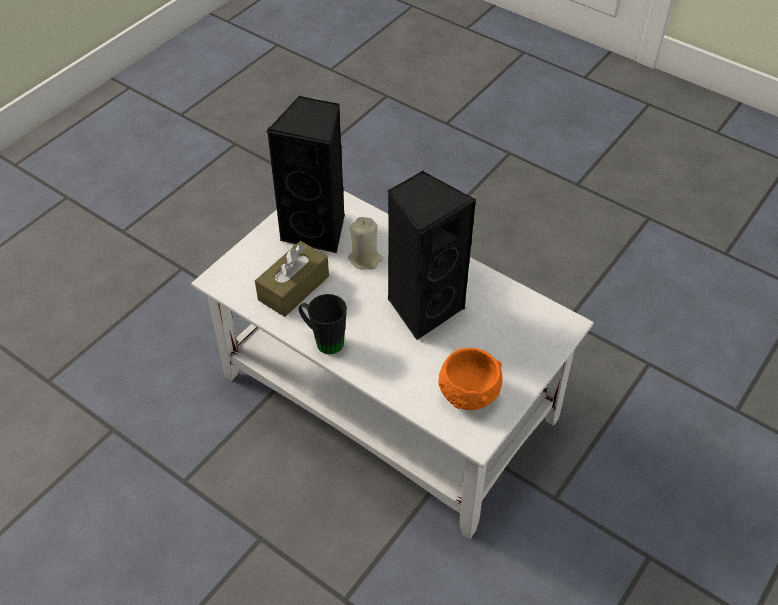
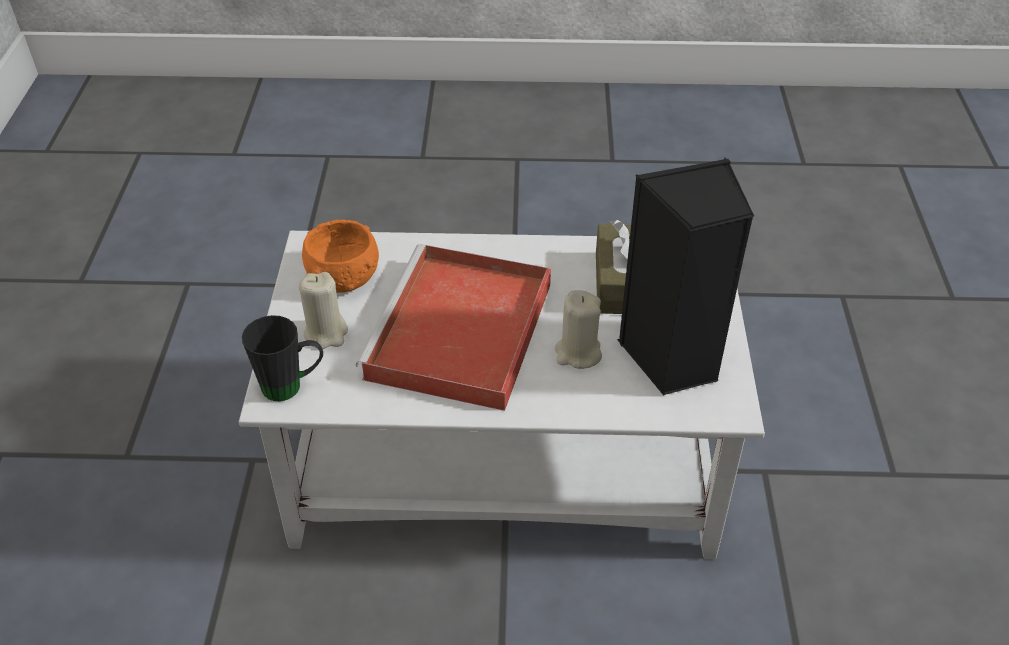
camera: 145 degrees right, 5 degrees down
(323, 340) = (534, 252): black mug -> black mug (292, 386)
(423, 307) = (460, 334): black speaker -> red tray
(507, 353) = (326, 333): none -> beige candle

